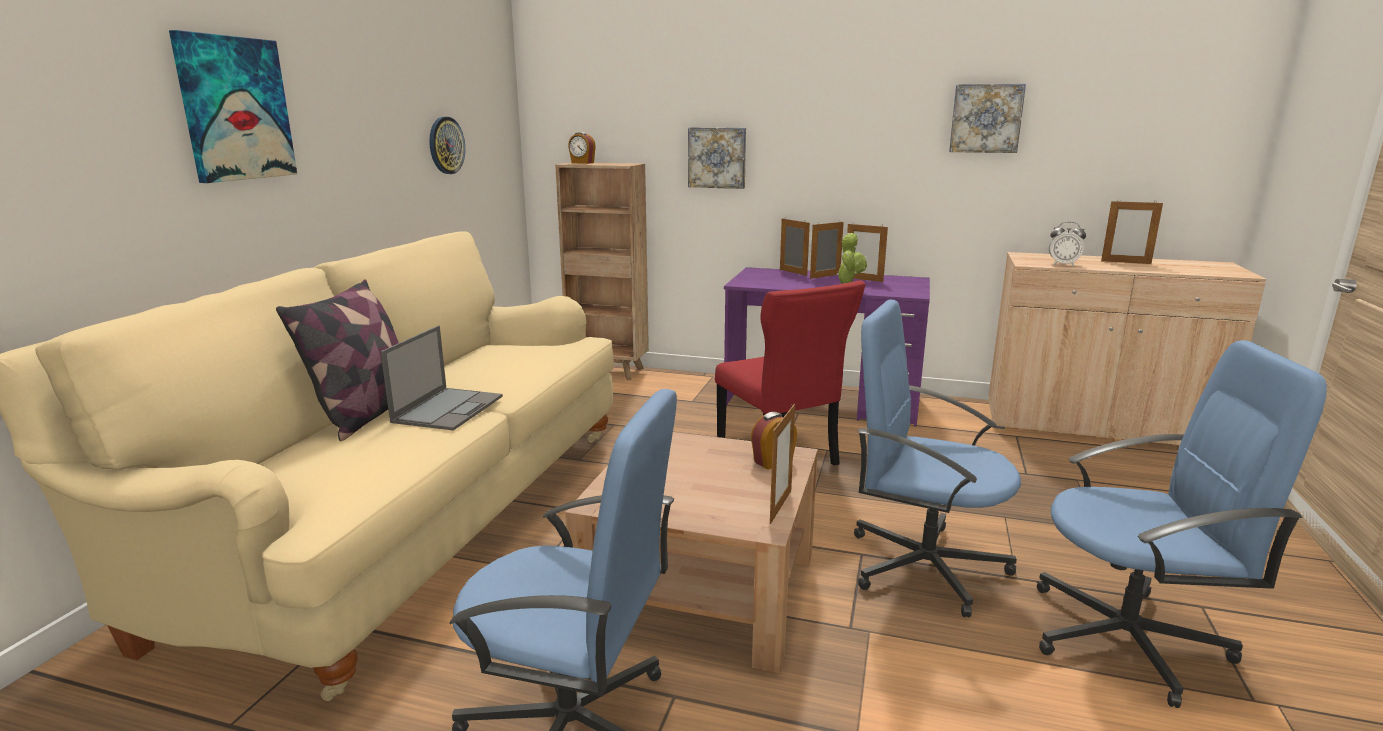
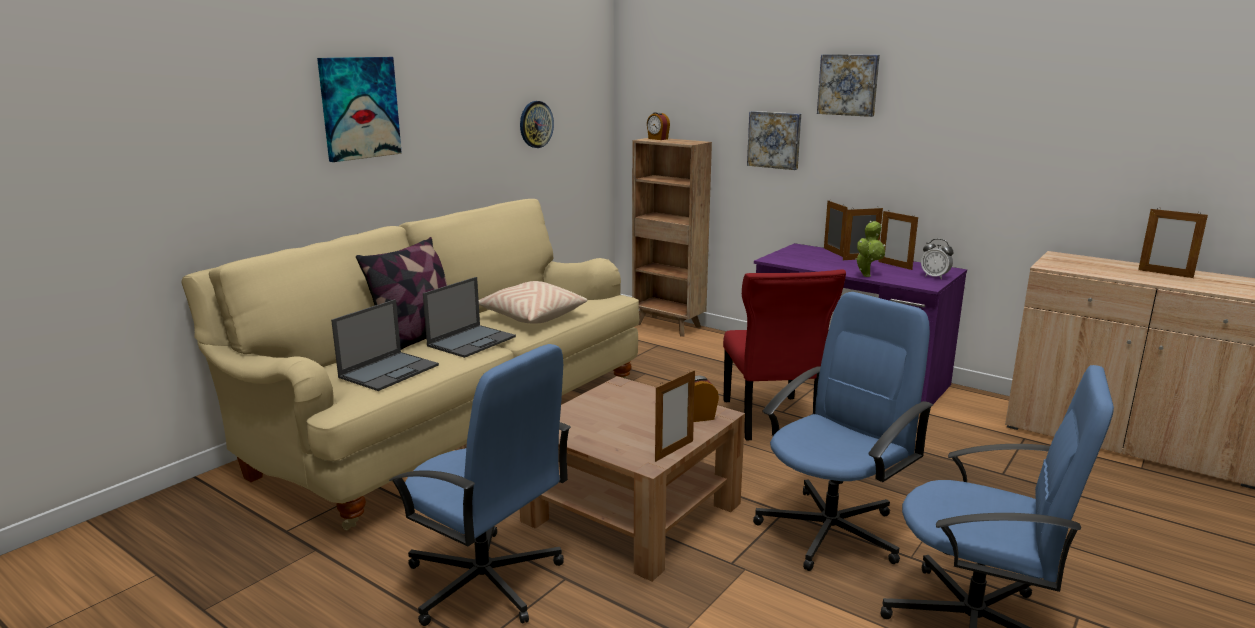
camera: 20 degrees right, 0 degrees up
(358, 462) = (389, 371): none -> laptop
(504, 371) = (531, 316): none -> beige pillow
(923, 565) = (832, 531): blue office chair -> blue office chair turned 90 degrees clockwise
(986, 118) = (1031, 115): picture -> picture (848, 84)
(1063, 264) = (1086, 270): alarm clock -> alarm clock (935, 277)

